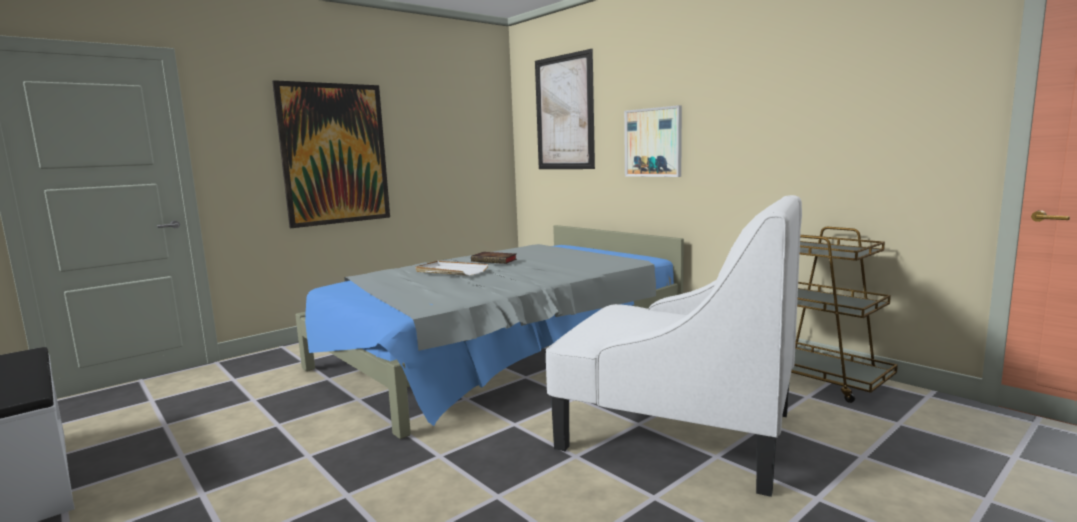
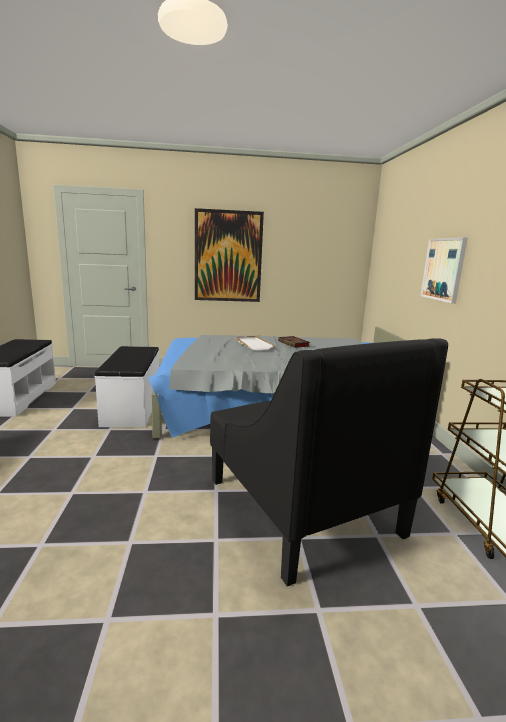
camera: 35 degrees right, 5 degrees up
(294, 416) = (133, 407): none -> white bench
(564, 113) = (398, 237): picture -> none
(674, 430) = (300, 505): white armchair -> black armchair

